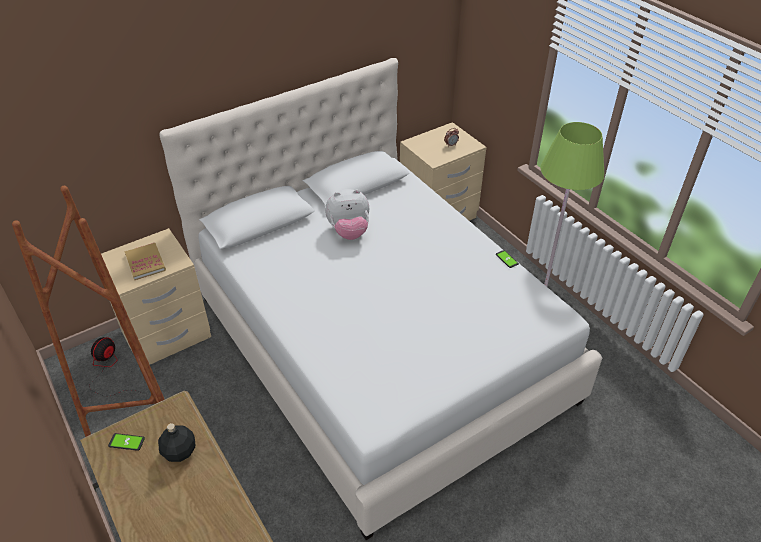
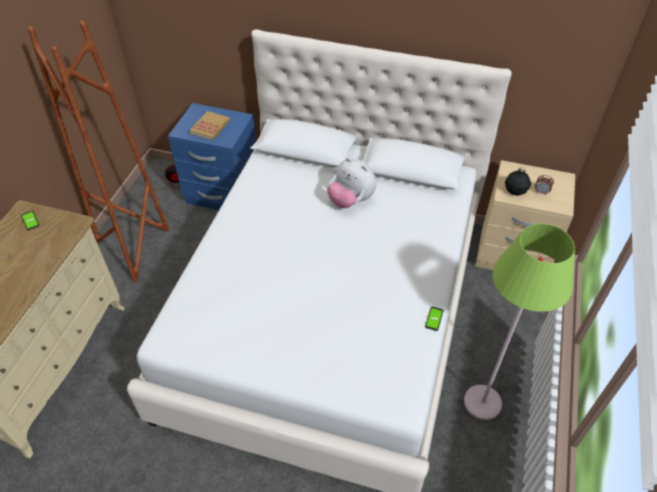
camera: 50 degrees right, 5 degrees up
(167, 335) = (223, 194): beige nightstand -> blue nightstand
(180, 451) = (39, 250): black bottle -> black bottle (515, 191)

